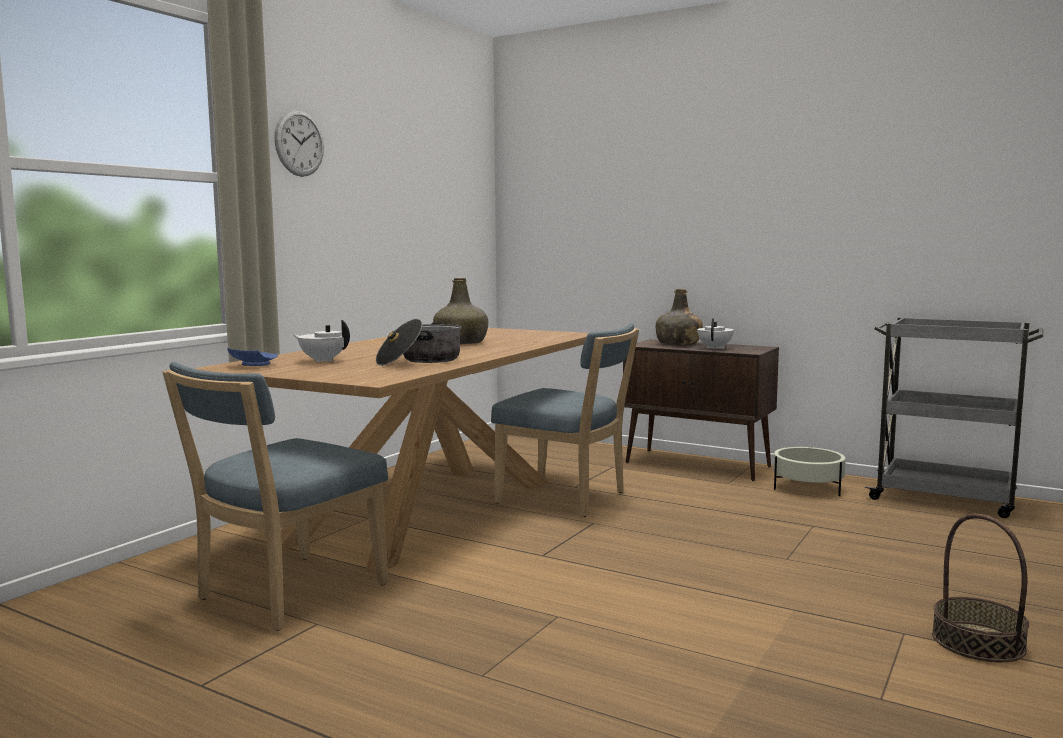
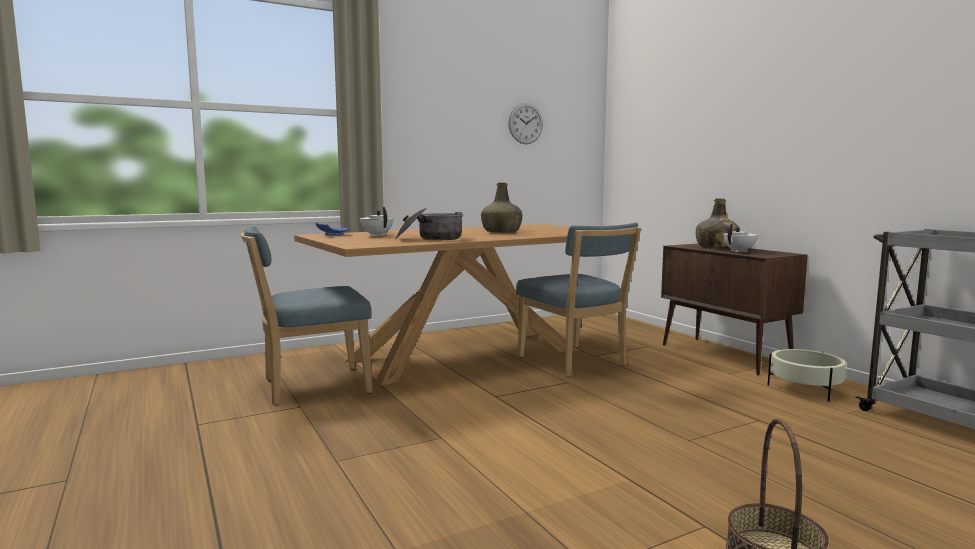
camera: 30 degrees right, 0 degrees up
(299, 143) = (413, 88): wall clock -> wall clock (525, 123)

